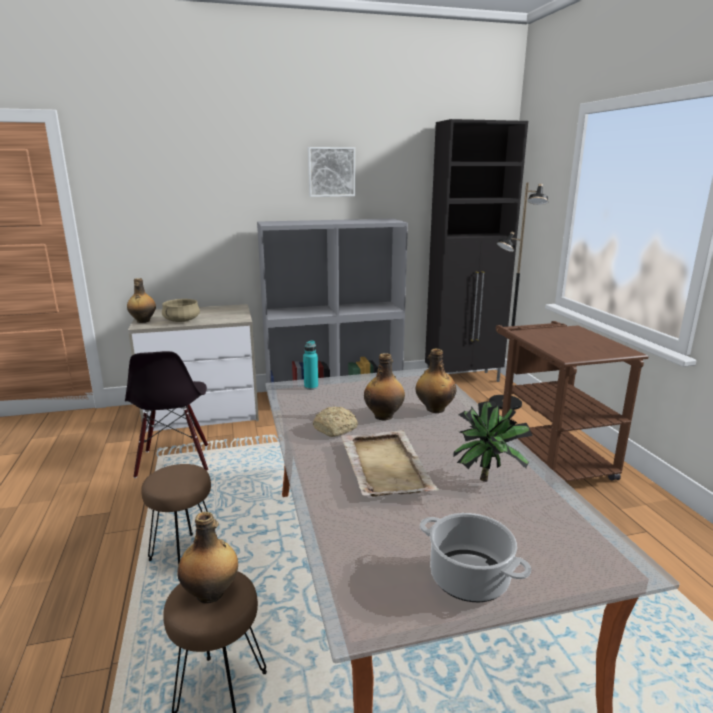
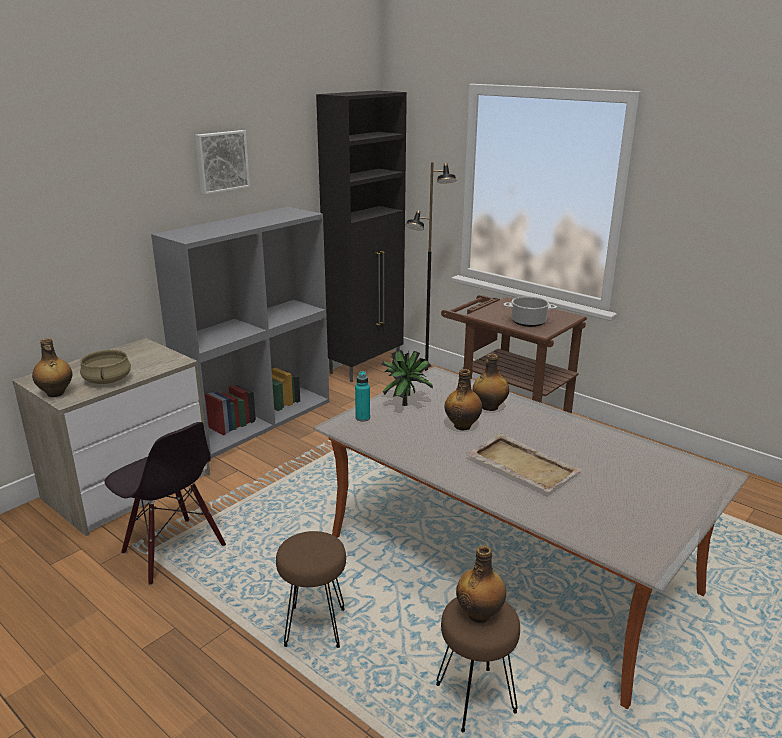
camera: 35 degrees left, 5 degrees up
(336, 429) = (445, 449): bread -> none
(468, 578) = (664, 516): cooking pot -> cooking pot (528, 322)
(487, 478) = (594, 450): potted plant -> potted plant (406, 403)

